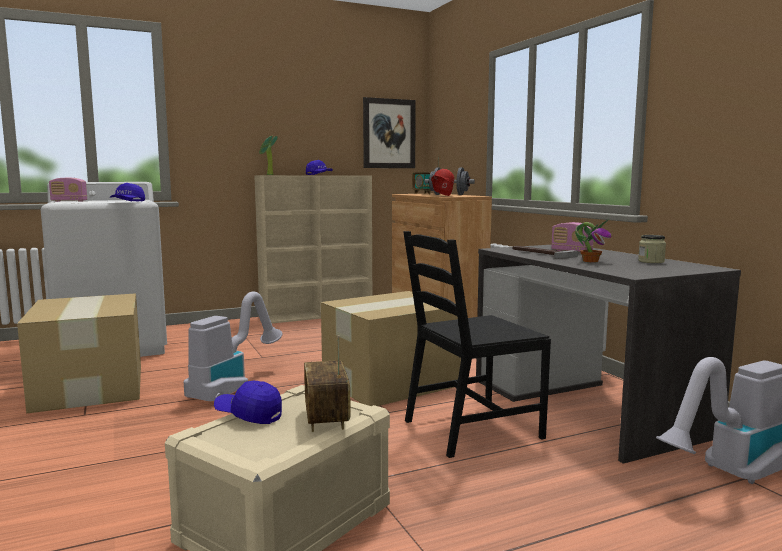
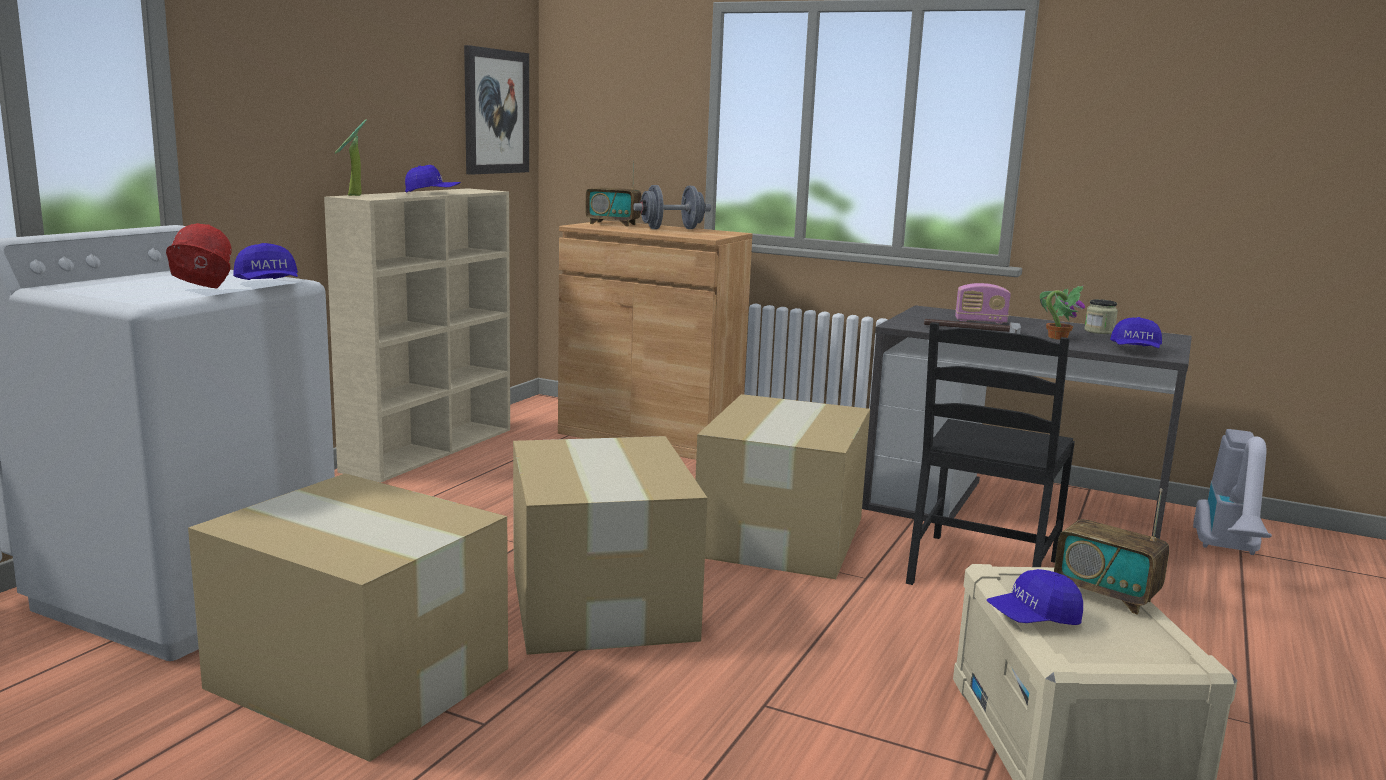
camera: 40 degrees left, 5 degrees up
(69, 201) = (93, 288): radio -> none
(233, 387) = (599, 603): vacuum cleaner -> cardboard box
(441, 196) = (696, 235): red hard hat -> red hard hat (200, 292)
(623, 270) = (1135, 350): none -> blue cap

